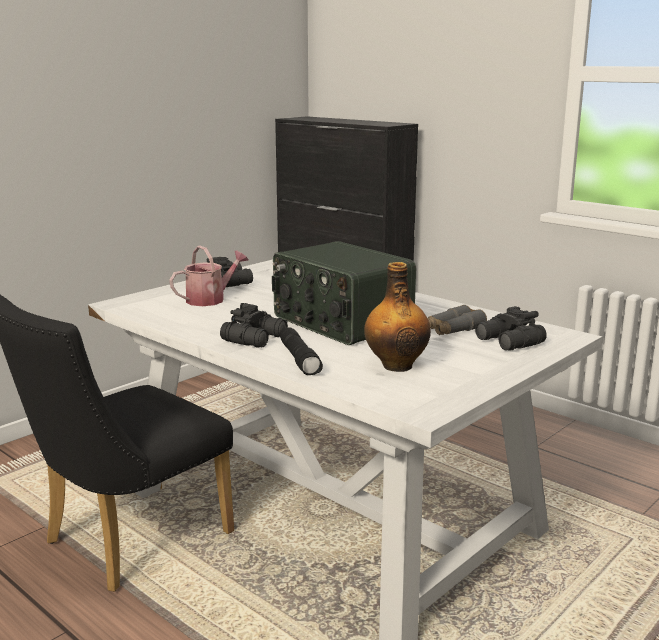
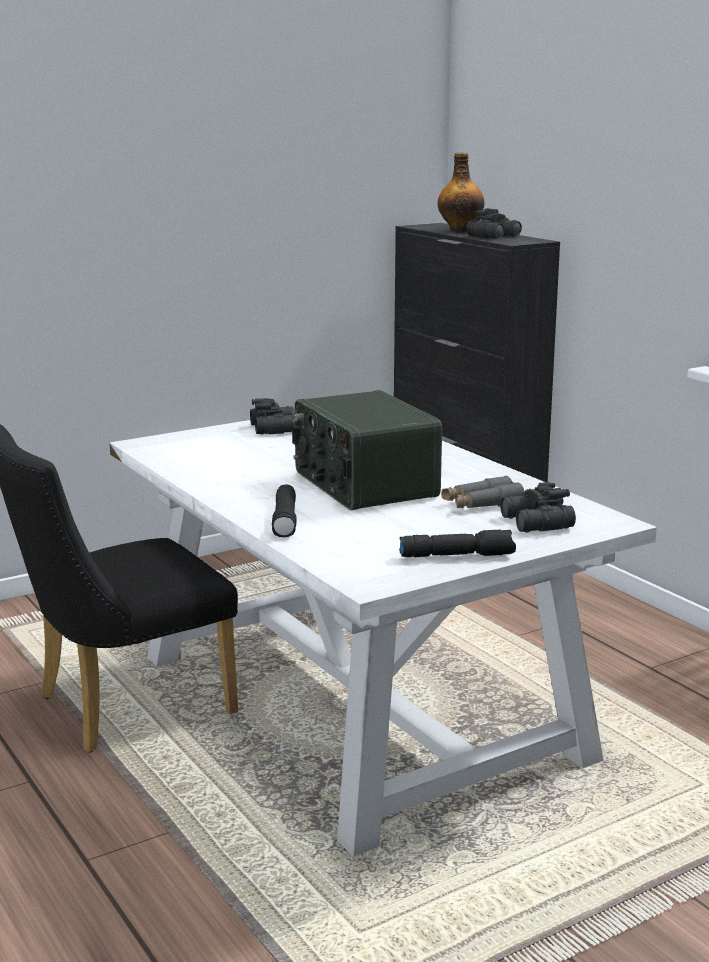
camera: 15 degrees right, 0 degrees up
(210, 299) = (241, 447): watering can -> none
(256, 338) = (257, 494): black binoculars -> black binoculars (495, 236)
(396, 365) = (383, 536): bottle -> bottle (460, 230)
(474, 376) = (457, 555): none -> black flashlight

